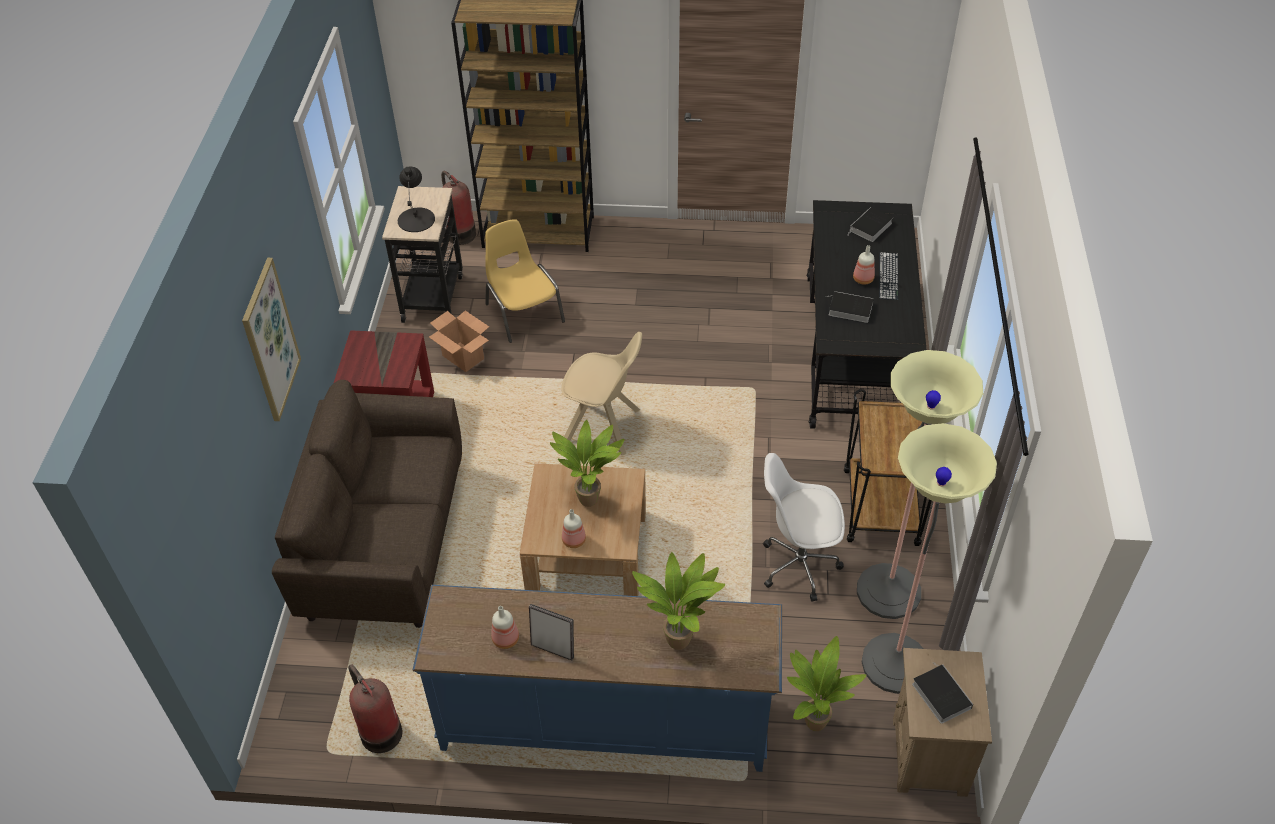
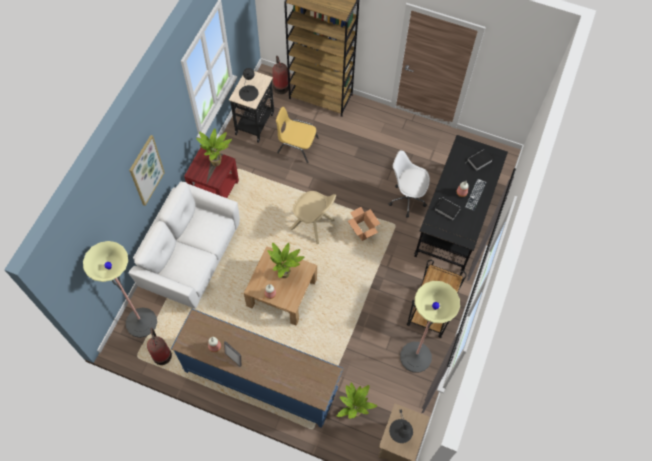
camera: 15 degrees right, 15 degrees up
(385, 540) = (192, 257): brown sofa -> white sofa
(463, 357) = (259, 164): cardboard box -> cardboard box (363, 231)
(523, 312) = (297, 145): yellow chair -> yellow chair turned 60 degrees counterclockwise
(680, 639) = (291, 371): potted plant -> potted plant (217, 162)
(797, 566) = (377, 330): white office chair -> white office chair (406, 199)
(895, 664) = (403, 395): floor lamp -> floor lamp (141, 322)
(939, 694) = (401, 431): book -> black table lamp

